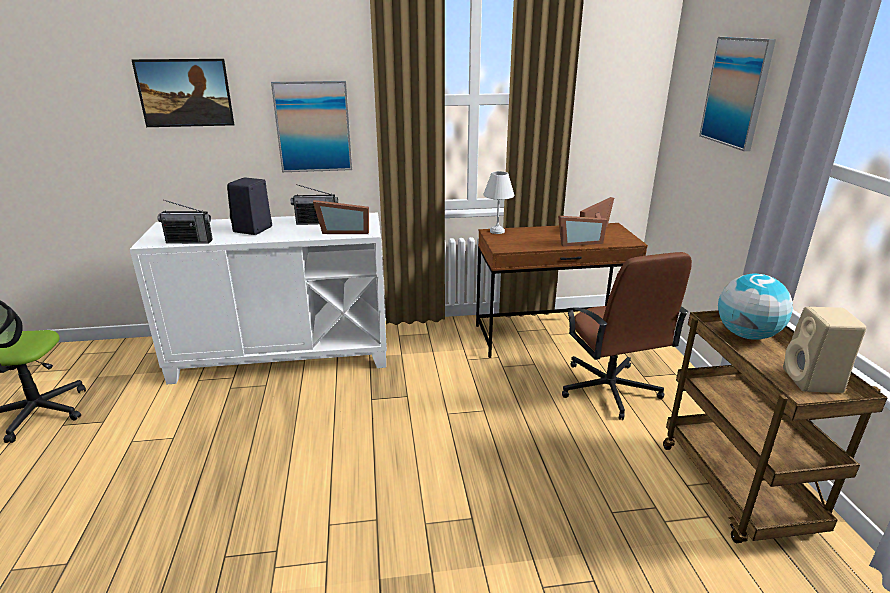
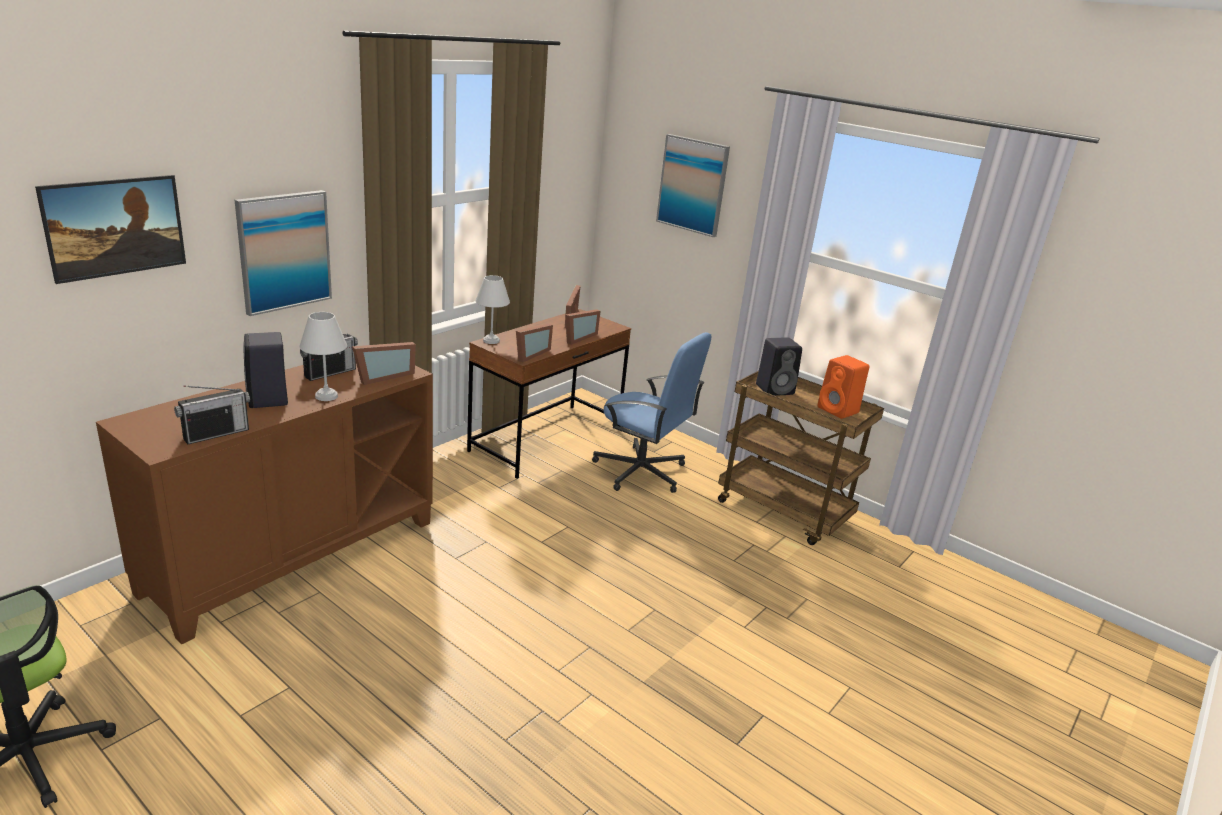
camera: 45 degrees left, 0 degrees up
(283, 356) = (293, 555): white cabinet -> brown cabinet
(287, 235) = (325, 396): none -> white table lamp
(512, 246) = (529, 354): none -> picture frame
(609, 390) = (641, 472): brown office chair -> blue office chair
(746, 335) = (775, 389): globe -> black speaker
(813, 381) = (839, 410): beige speaker -> orange speaker

